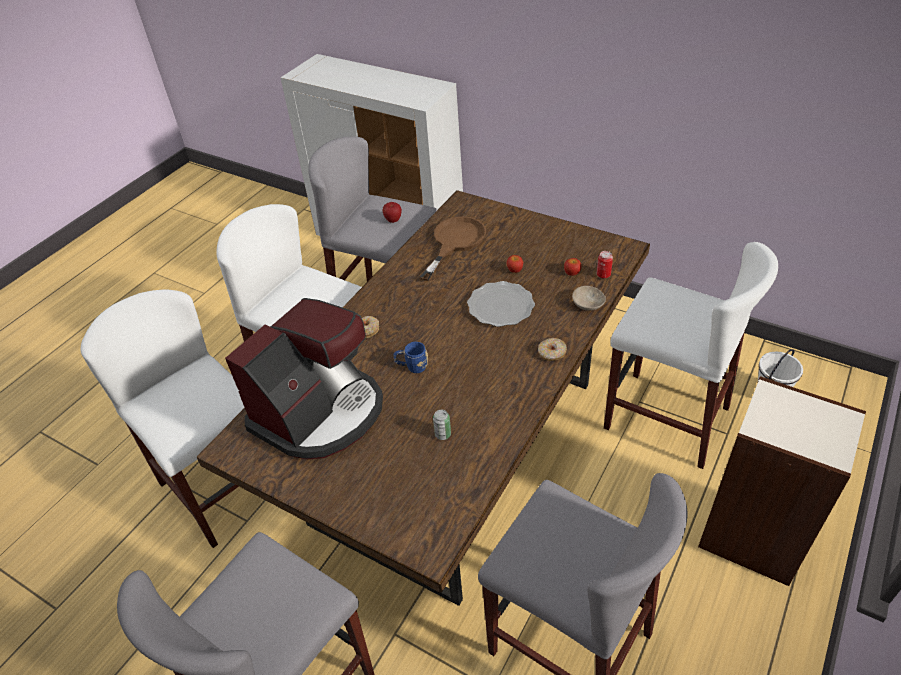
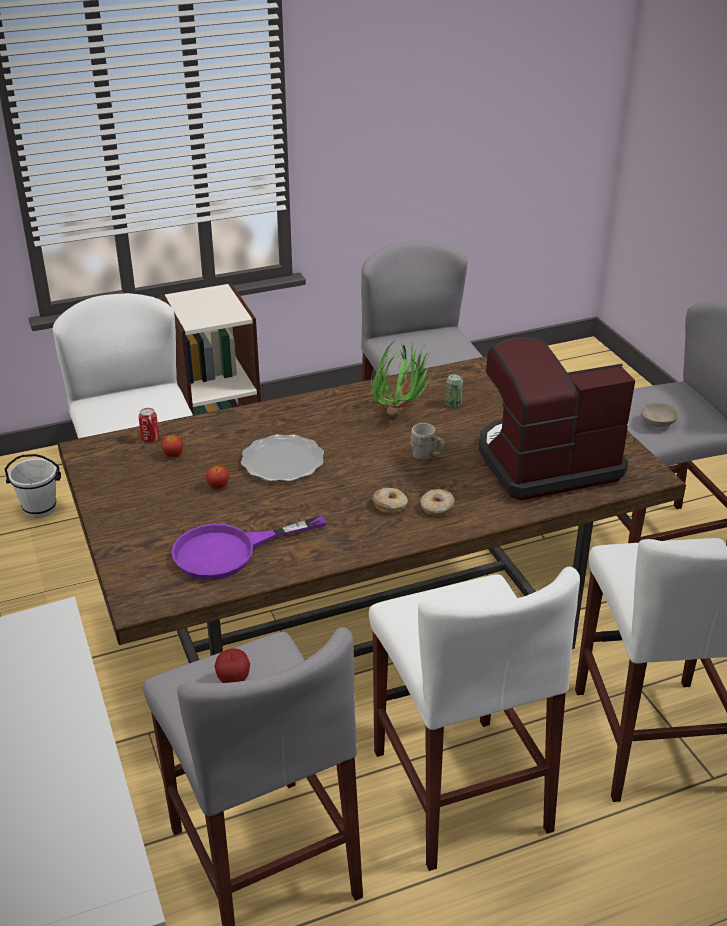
camera: 145 degrees left, 10 degrees down
(412, 367) = (427, 456): blue mug -> grey mug
(455, 242) = (229, 551): brown frying pan -> purple frying pan
(472, 397) = (401, 413): none -> potted plant
(551, 353) = (296, 409): donut -> donut (390, 505)
(586, 304) = (208, 425): beige bowl -> beige bowl (659, 423)

